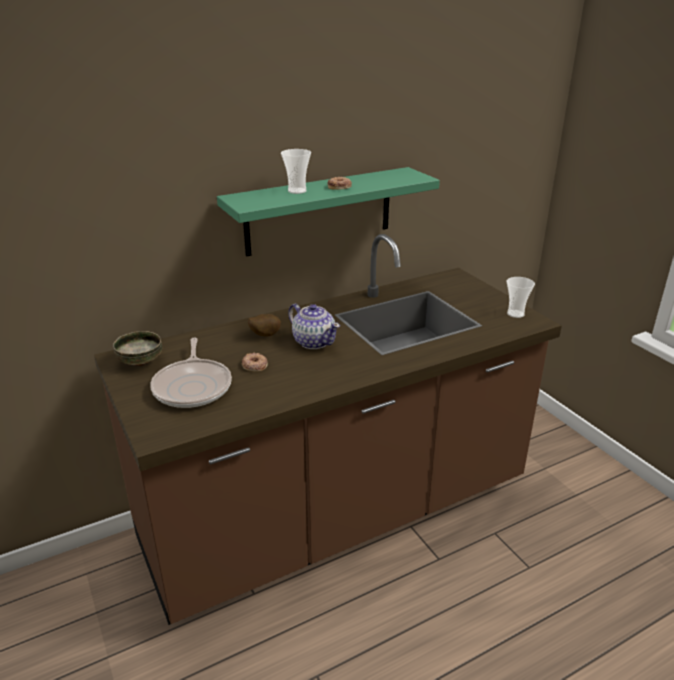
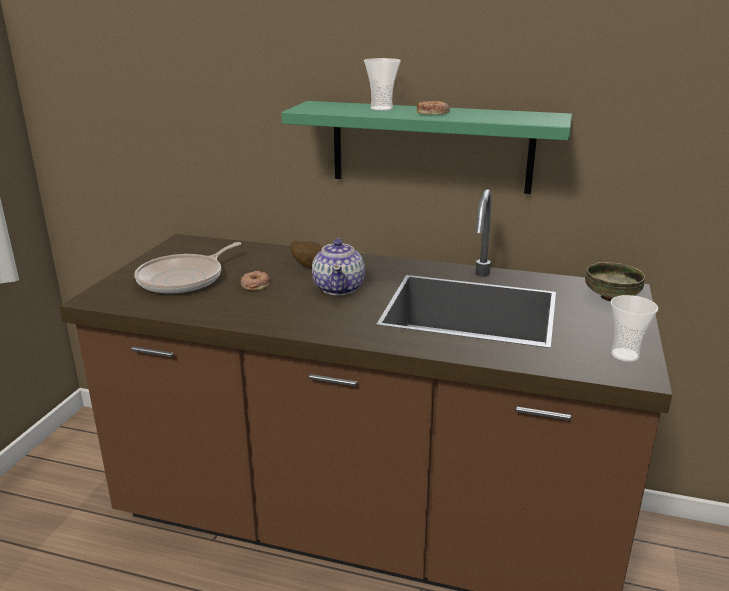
camera: 45 degrees right, 5 degrees down
(139, 362) = (189, 249): bowl -> bowl (610, 297)

